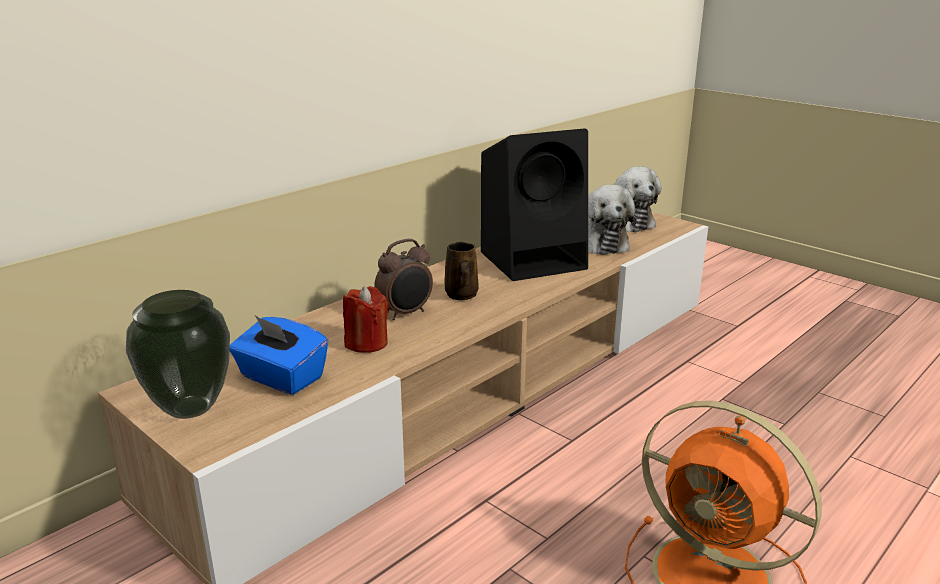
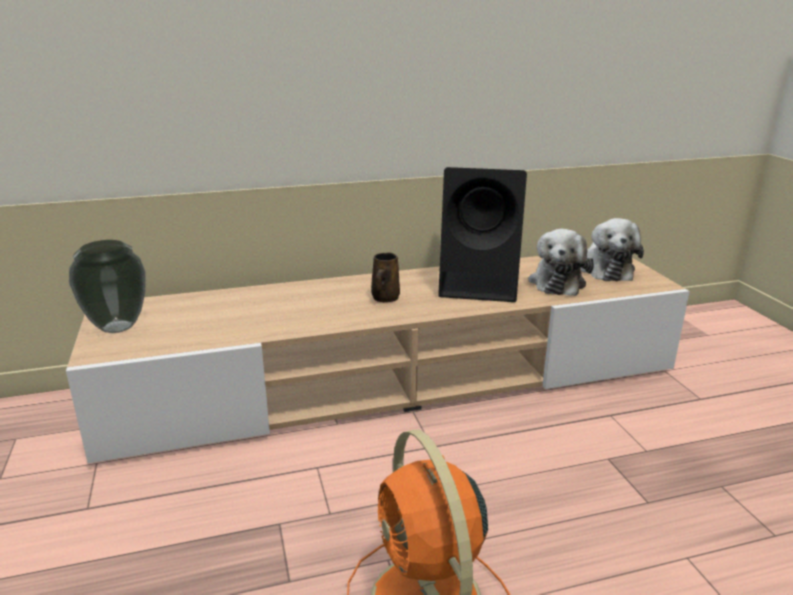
camera: 30 degrees right, 0 degrees up
(281, 378) = (190, 323): blue tissue box -> none
(366, 343) = (273, 315): red candle -> none
(406, 313) = (327, 301): alarm clock -> none

